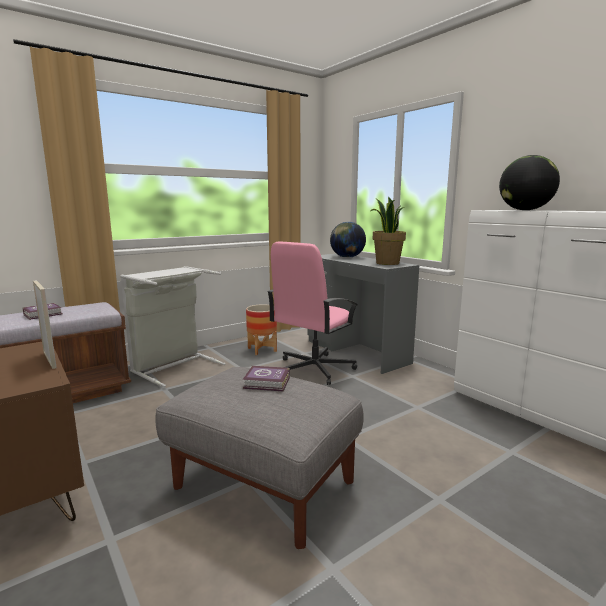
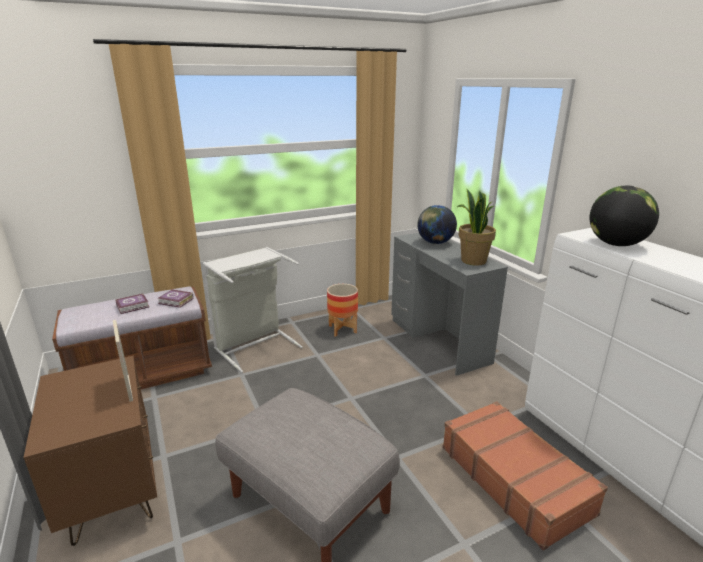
camera: 10 degrees right, 10 degrees up
(267, 383) = (314, 421): book -> book (176, 301)
(313, 369) = (388, 362): pink office chair -> none
(466, 442) = (514, 478): none -> brown suitcase

